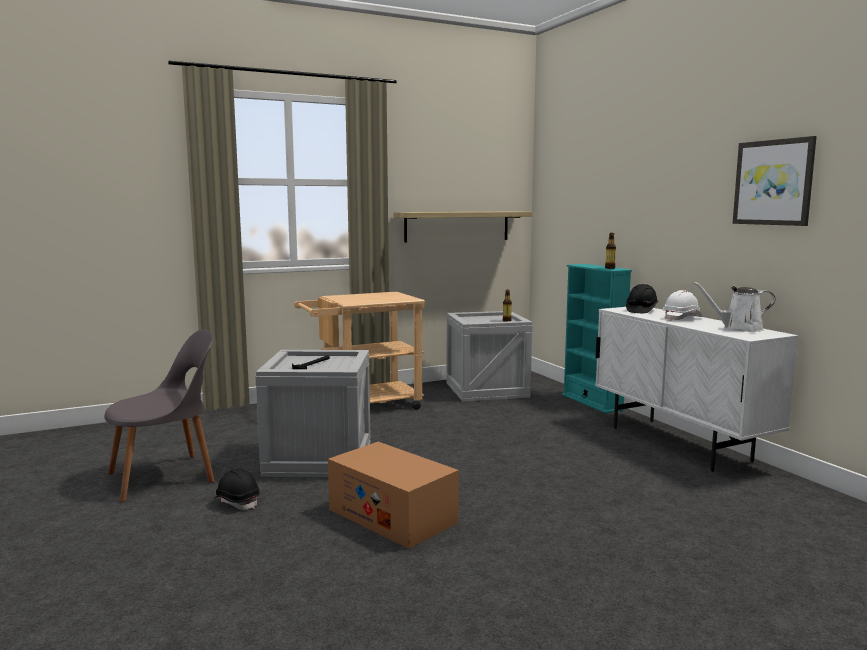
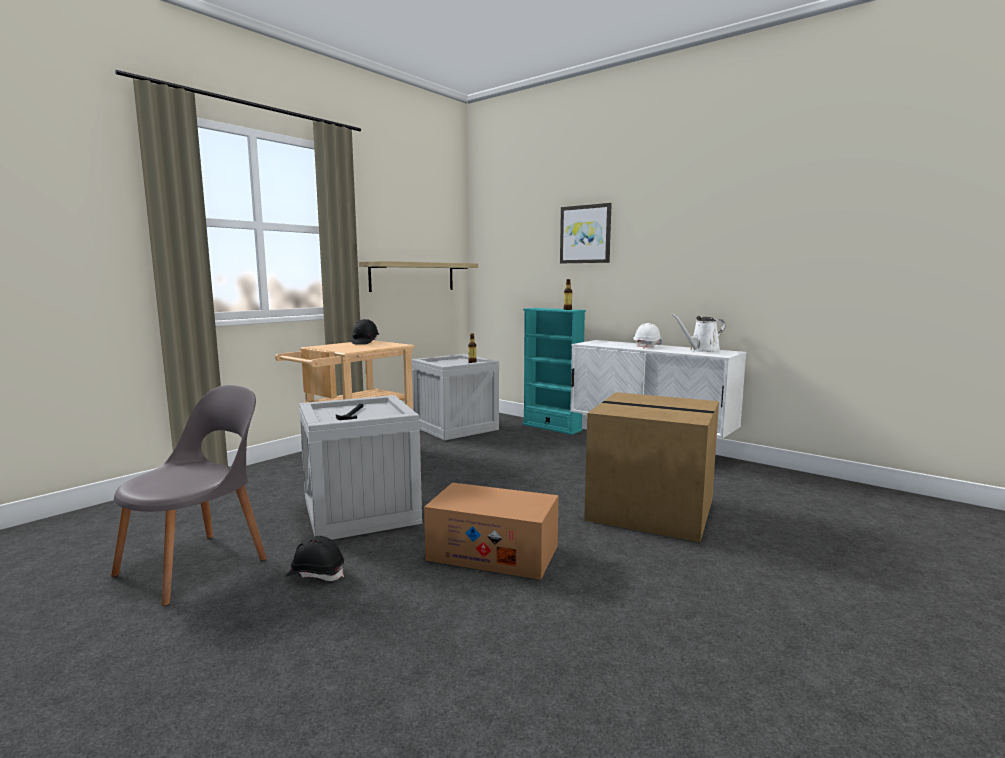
camera: 25 degrees left, 0 degrees up
(596, 507) = (648, 510): none -> cardboard box
(641, 310) = (606, 343): black hard hat -> black hard hat (364, 342)
(773, 182) = (718, 233): picture -> picture (585, 234)

